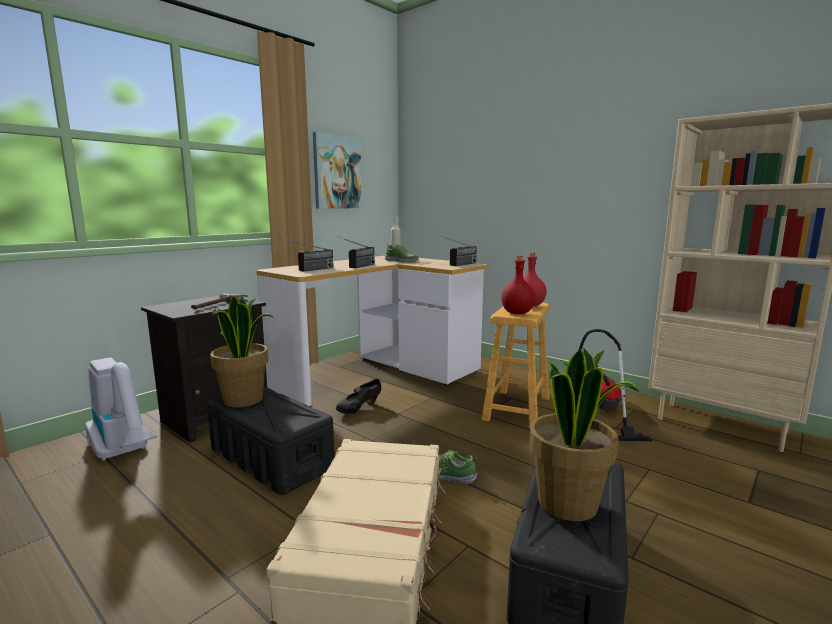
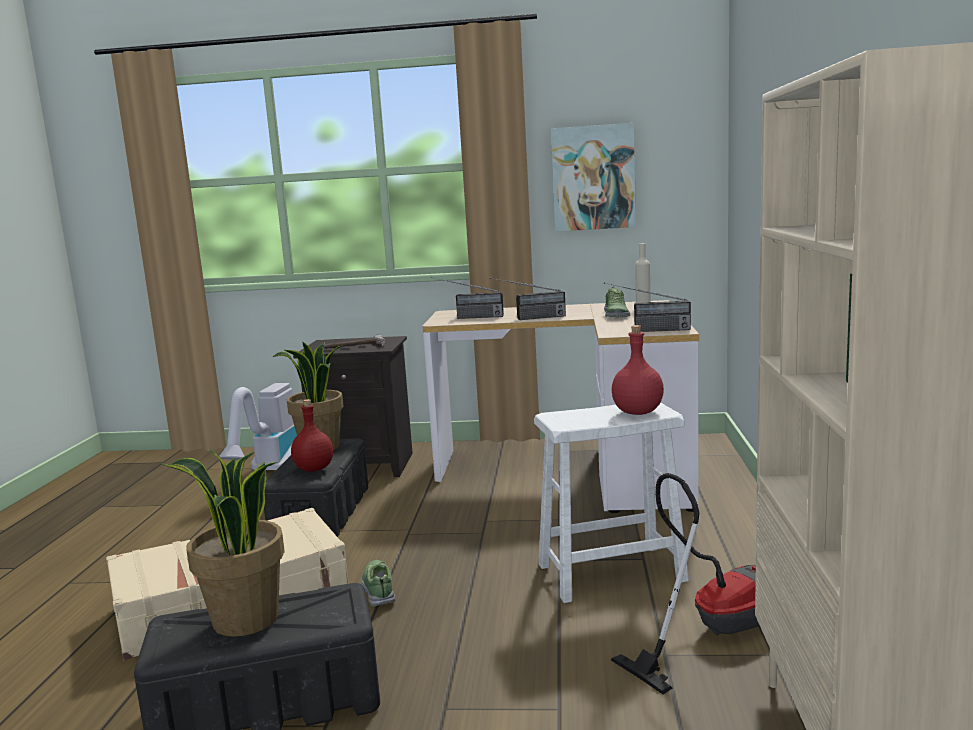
camera: 55 degrees right, 0 degrees up
(359, 409) = (466, 502): black shoe -> none
(517, 313) = (574, 418): red bottle -> red bottle (315, 469)
(517, 409) = (611, 573): brown stool -> white stool

